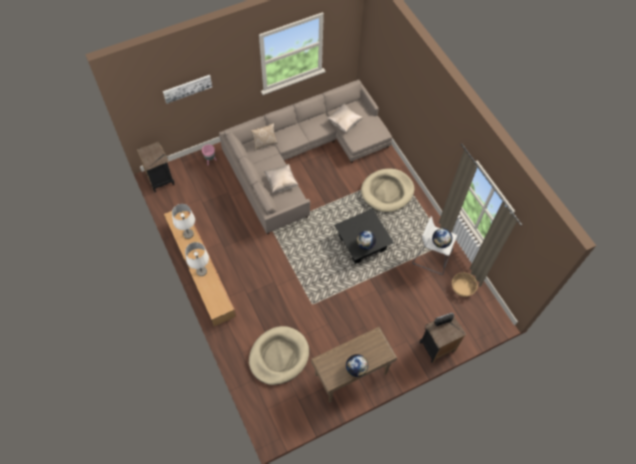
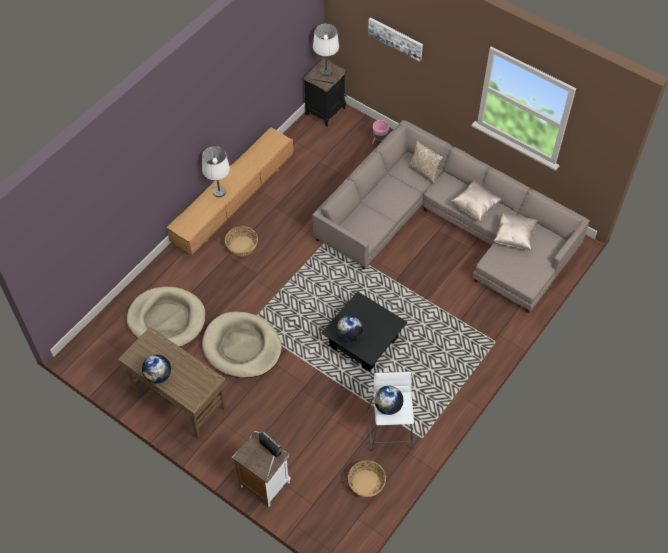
camera: 65 degrees right, 5 degrees down
(188, 234) = (258, 159): white table lamp -> white table lamp (326, 71)
(244, 281) = (242, 246): none -> basket
(281, 182) = (380, 212): beige pillow -> beige pillow (475, 207)
(387, 191) = (458, 339): beige dog bed -> beige dog bed (242, 347)
(436, 346) = (264, 482): black nightstand -> white nightstand

